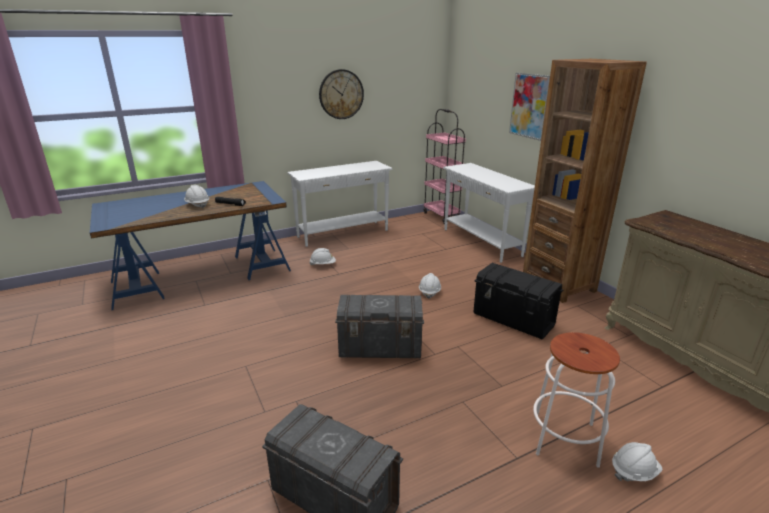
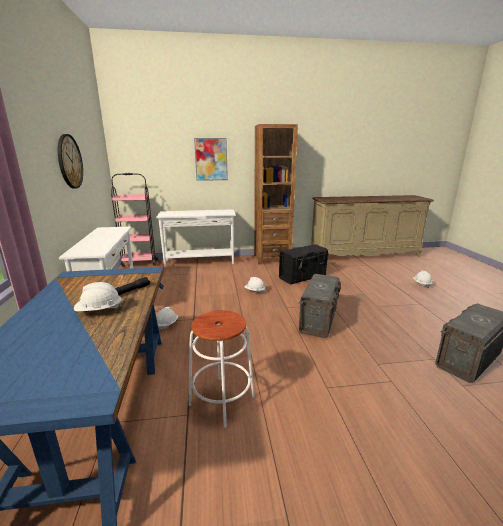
camera: 70 degrees left, 5 degrees down
(565, 438) = (404, 290): white stool -> white stool (222, 400)

